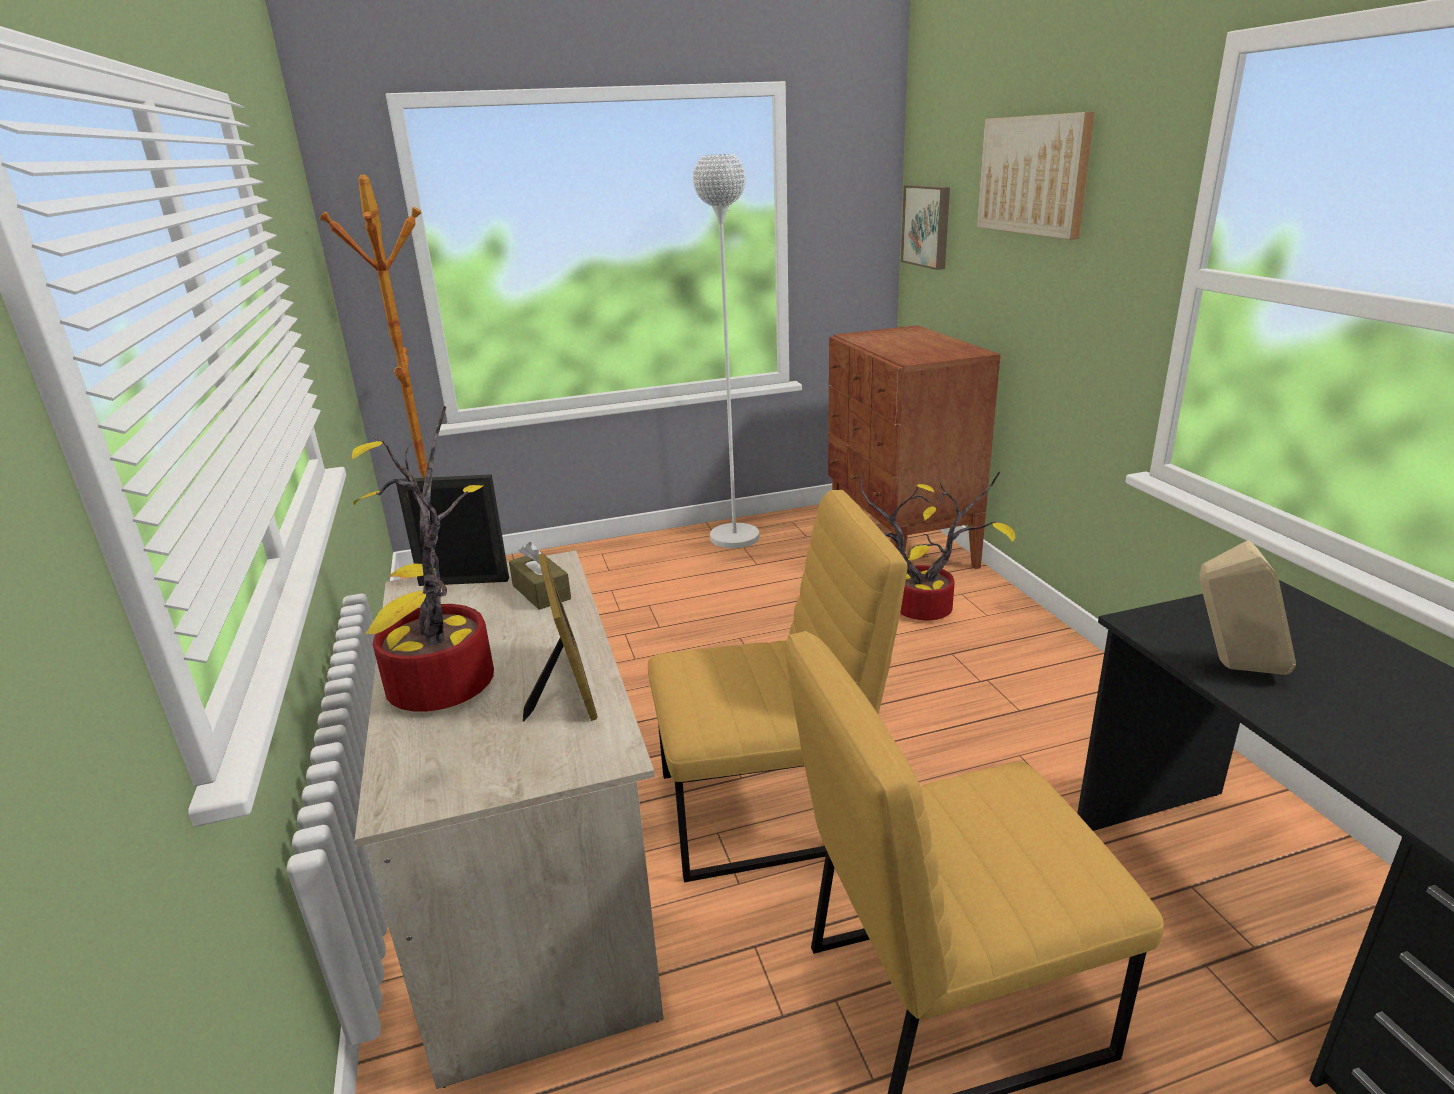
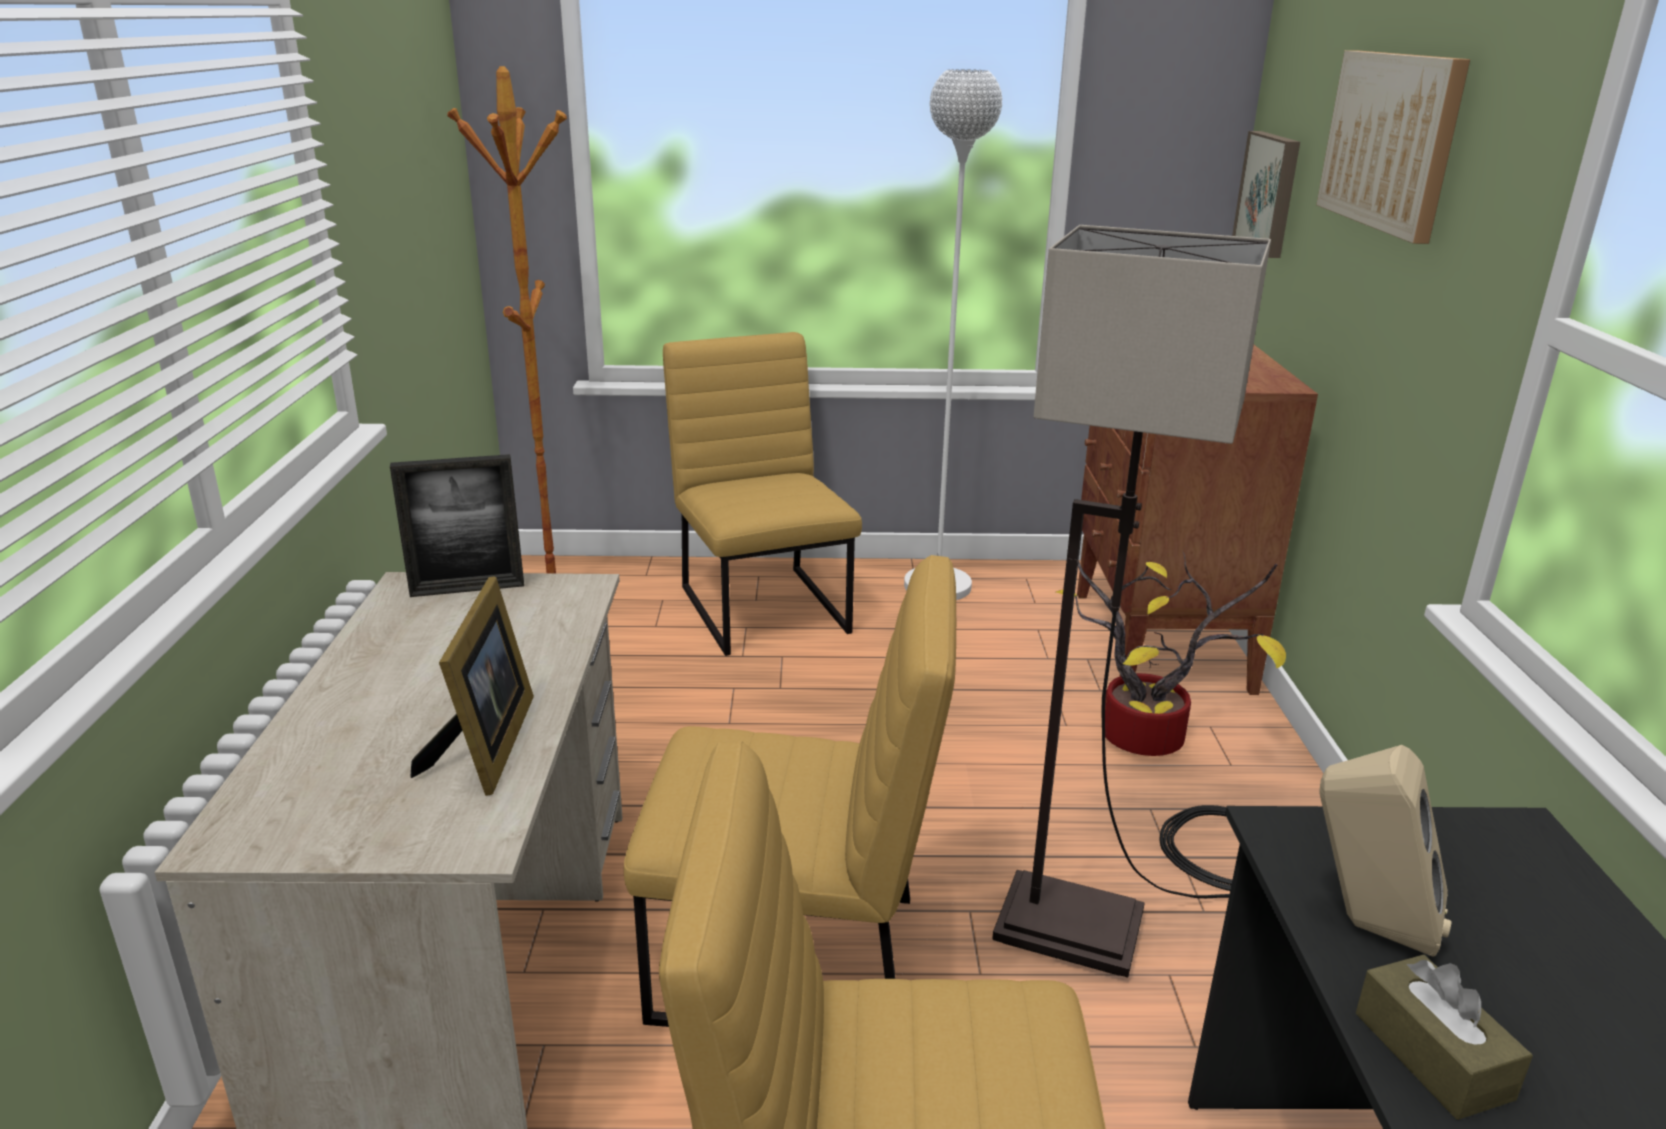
camera: 15 degrees right, 0 degrees up
(449, 689) = (363, 718): potted plant -> none
(464, 581) = (467, 589): picture frame -> picture frame turned 150 degrees clockwise
(541, 592) = (542, 620): brown tissue box -> brown tissue box (1432, 1055)
(616, 573) = (763, 606): none -> yellow chair
(987, 701) = (1164, 887): none -> floor lamp

